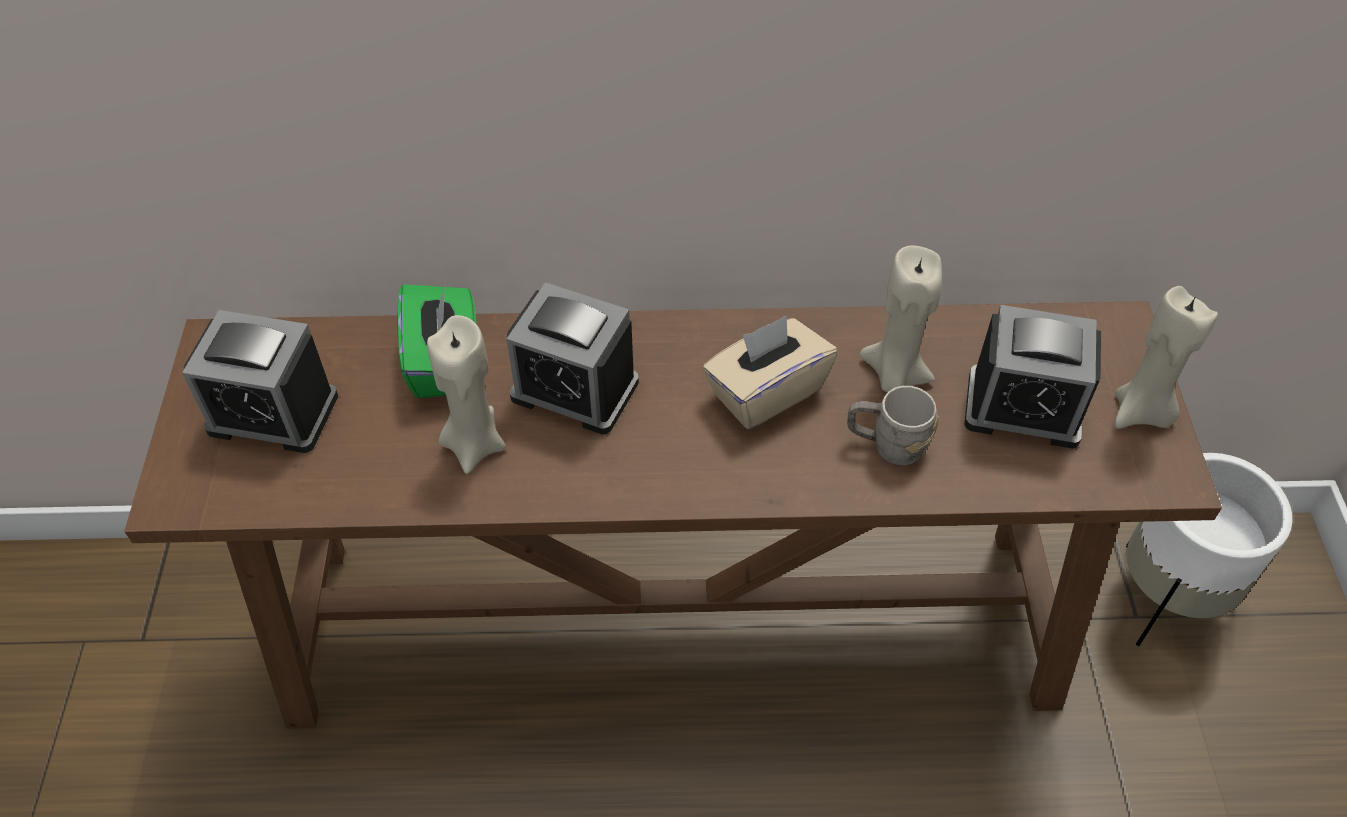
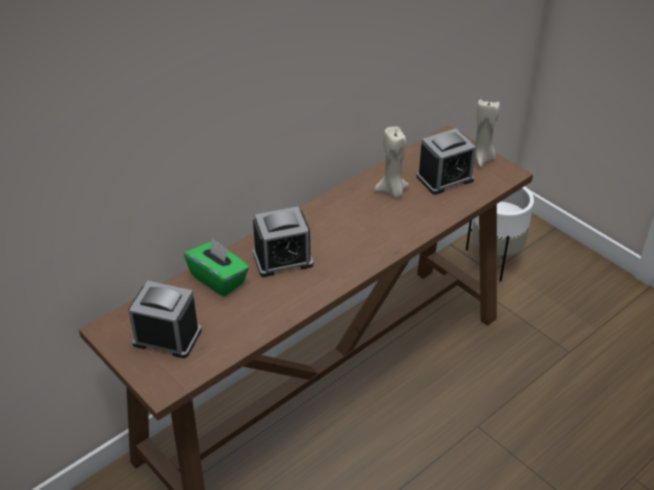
camera: 40 degrees left, 10 degrees down
(273, 413) = (167, 337): alarm clock -> alarm clock turned 135 degrees counterclockwise
(474, 444) = (266, 298): beige candle -> none
(766, 392) = (354, 221): beige tissue box -> none
(886, 445) = (414, 214): grey mug -> none

